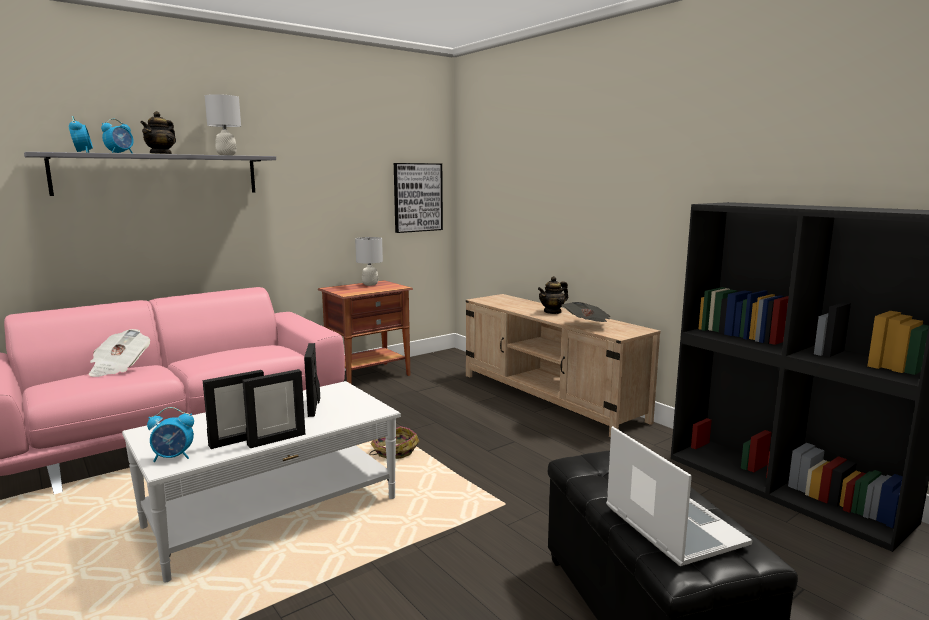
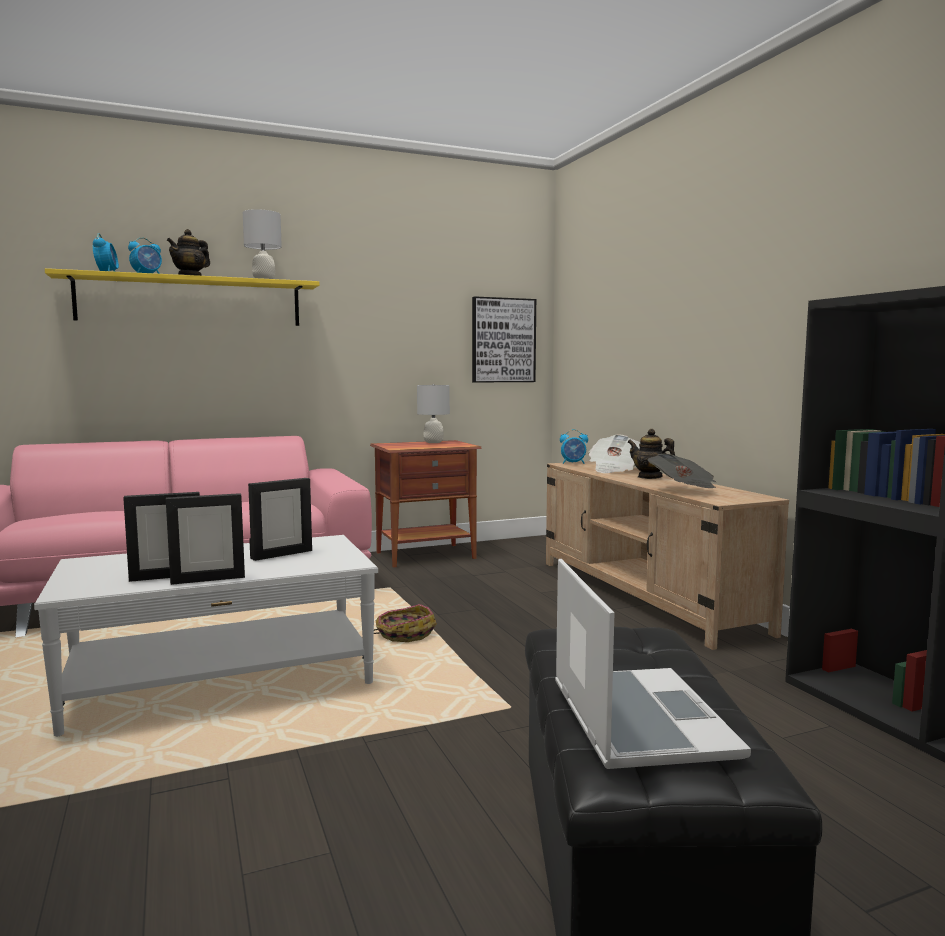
camera: 15 degrees right, 5 degrees down
(119, 368) = (113, 507): newspaper -> newspaper (614, 470)
(159, 174) = (191, 301): grey shelf -> yellow shelf
(173, 457) = (82, 585): alarm clock -> alarm clock (573, 463)
(314, 407) = (281, 554): picture frame -> picture frame turned 135 degrees counterclockwise
(552, 312) = (650, 477): teapot -> teapot turned 60 degrees clockwise

